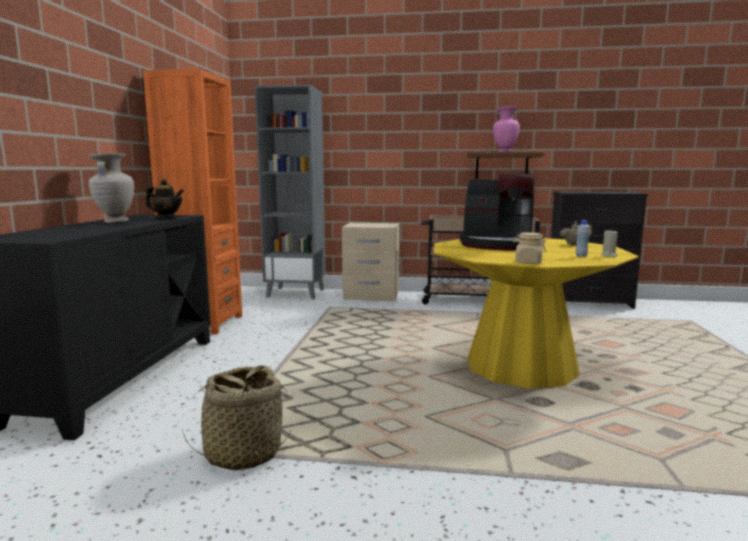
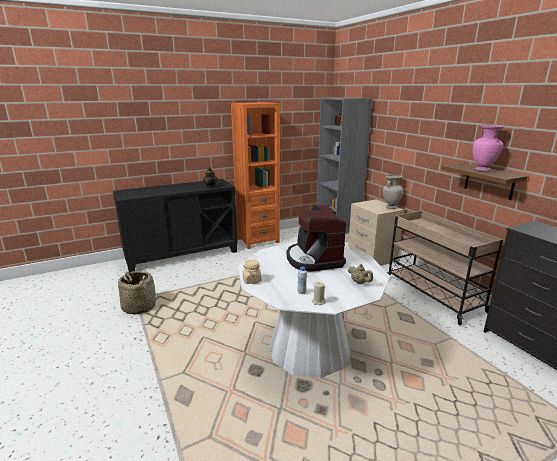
camera: 55 degrees right, 10 degrees up
(115, 222) = (187, 186): beige vase -> beige vase (391, 207)
(521, 367) = (309, 349): yellow dining table -> white dining table

